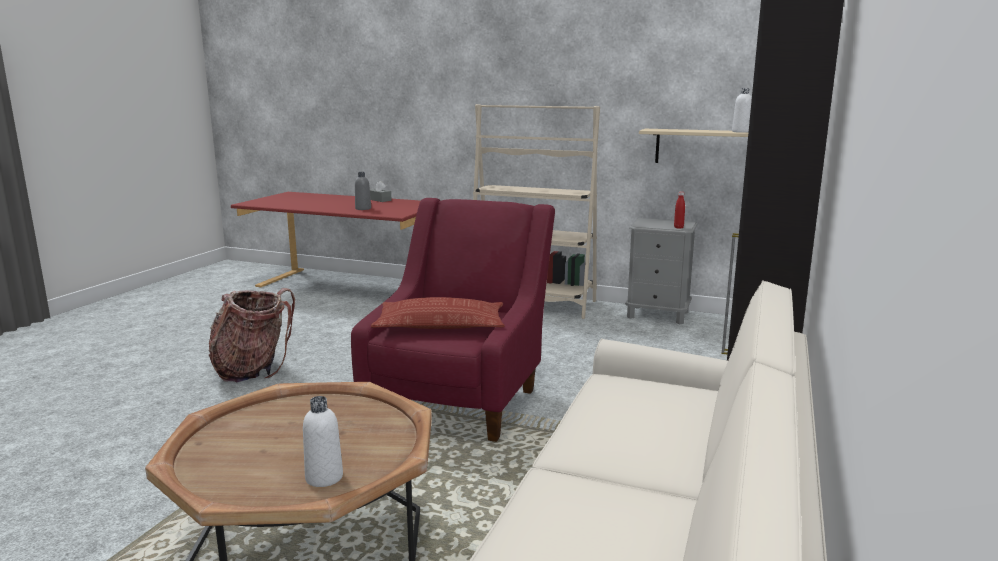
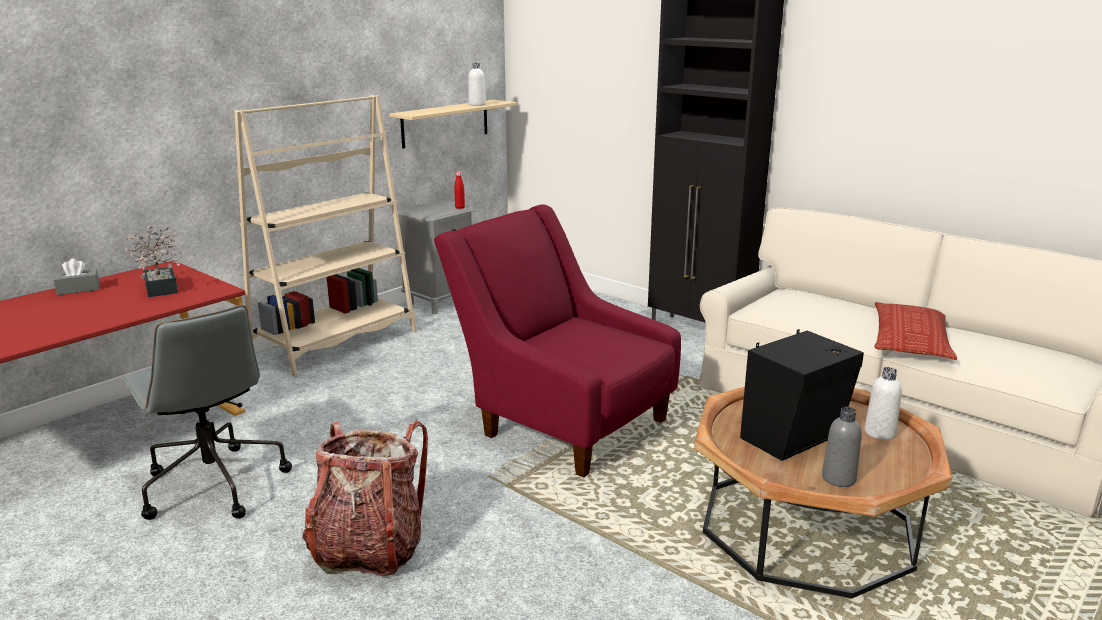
camera: 70 degrees left, 5 degrees up
(301, 431) = (795, 438): none -> black speaker
(318, 320) = (213, 484): none -> grey office chair
(363, 208) = (132, 303): grey bottle -> grey bottle (838, 478)
(394, 207) = (161, 287): none -> potted plant
(440, 325) = (595, 346): pillow -> pillow (910, 339)

